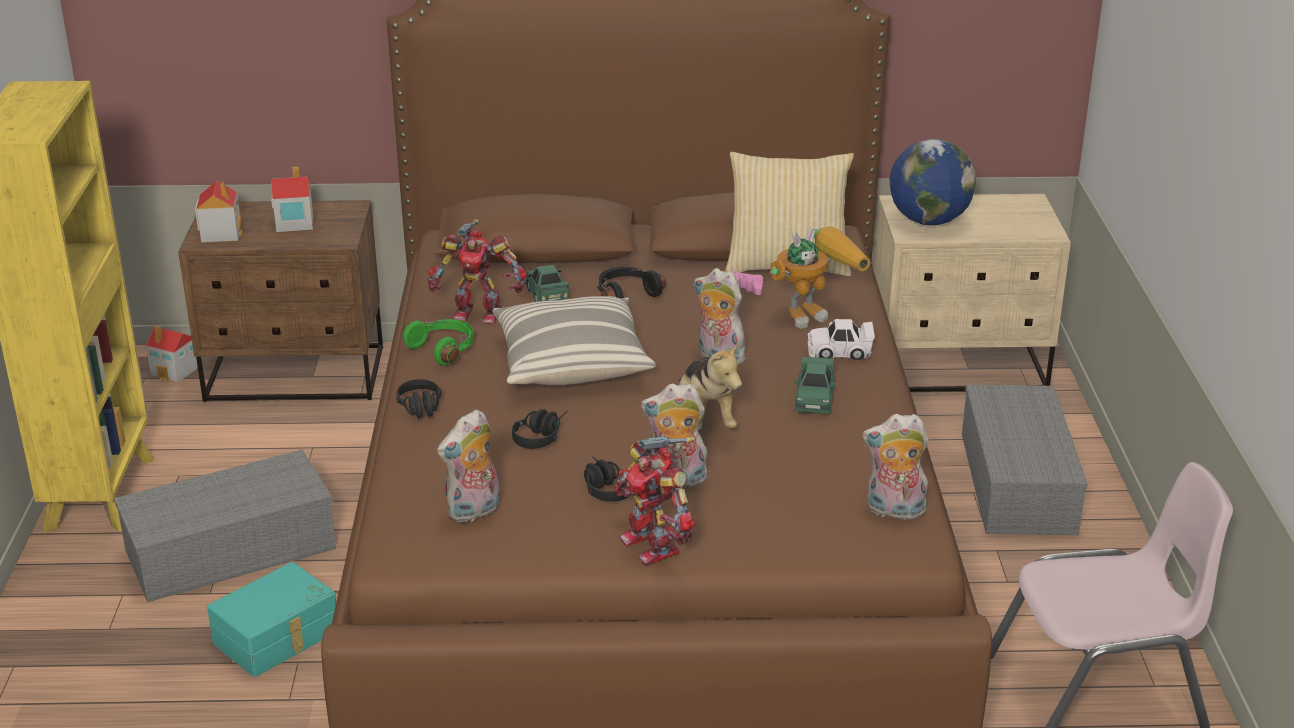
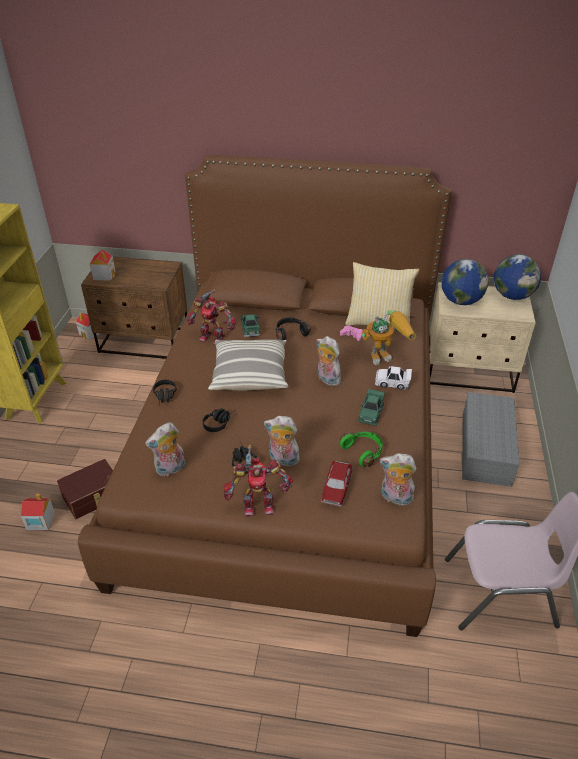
camera: 10 degrees right, 10 degrees up
(233, 547) = (87, 439): grey storage box -> none
(278, 638) = (93, 496): turquoise storage box -> brown storage box
(294, 223) = (140, 272): toy house -> toy house (40, 521)
(444, 349) = (188, 358): green headphones -> green headphones (363, 451)
(653, 544) = (258, 504): toy robot -> toy robot turned 75 degrees counterclockwise
(705, 417) = (309, 419): plush toy -> none
(787, 508) = (336, 488): none -> toy car
(1019, 206) = (512, 296): none -> globe

